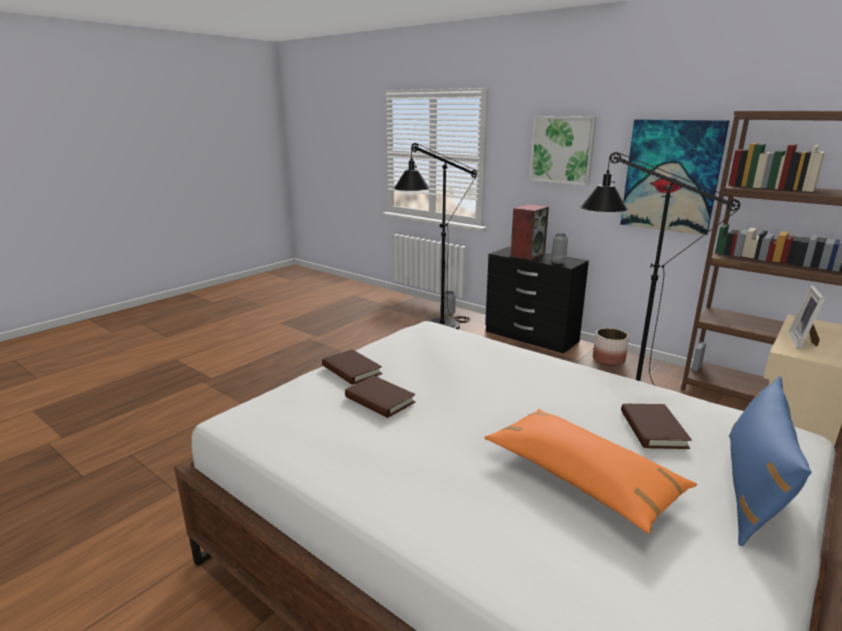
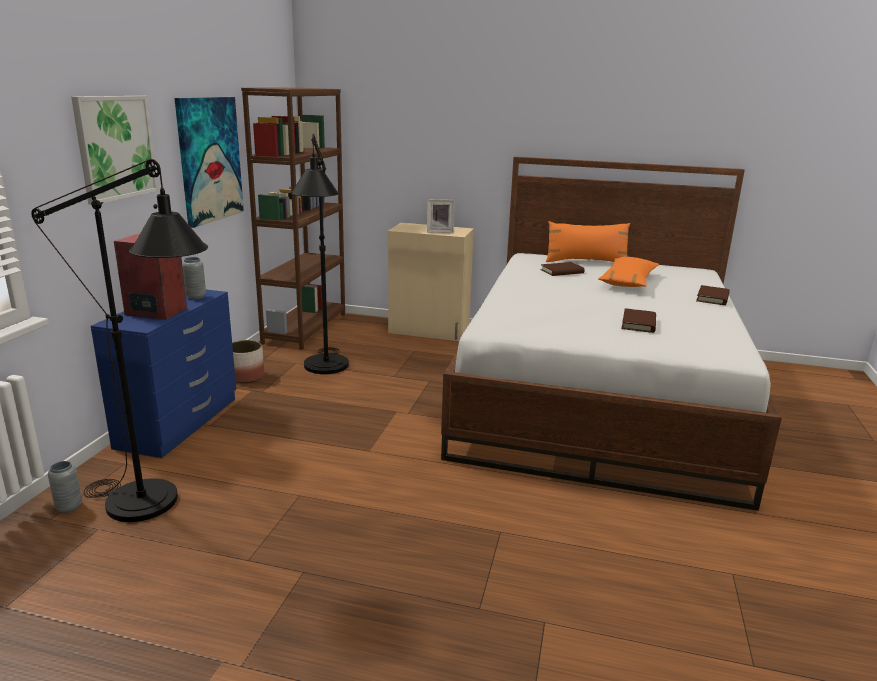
camera: 115 degrees left, 0 degrees up
(351, 370) = (615, 339): brown book -> brown book (712, 298)
(531, 336) = (180, 422): black dresser -> blue dresser
(752, 488) = (586, 262): blue pillow -> orange pillow

